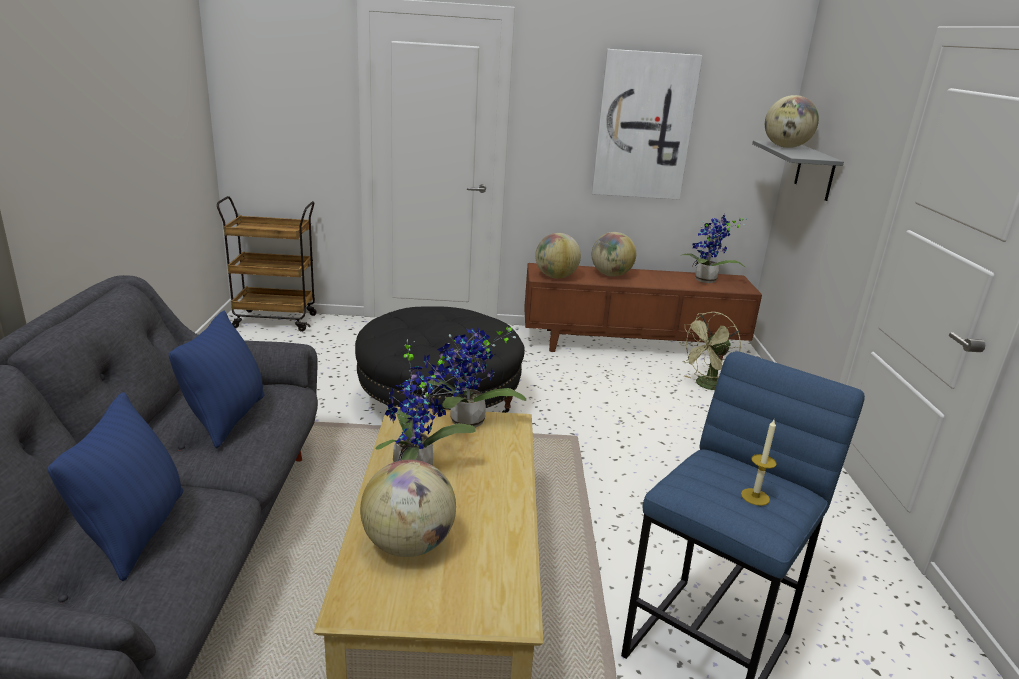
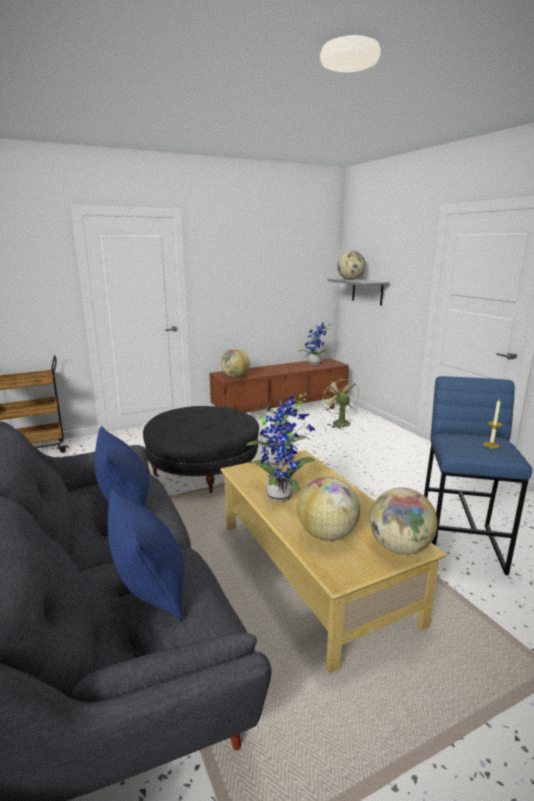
camera: 25 degrees left, 5 degrees down
(611, 275) = (264, 370): globe -> globe (399, 547)
(644, 126) = (265, 277): picture -> none
(706, 386) = (339, 422): green fan -> green fan turned 135 degrees clockwise

